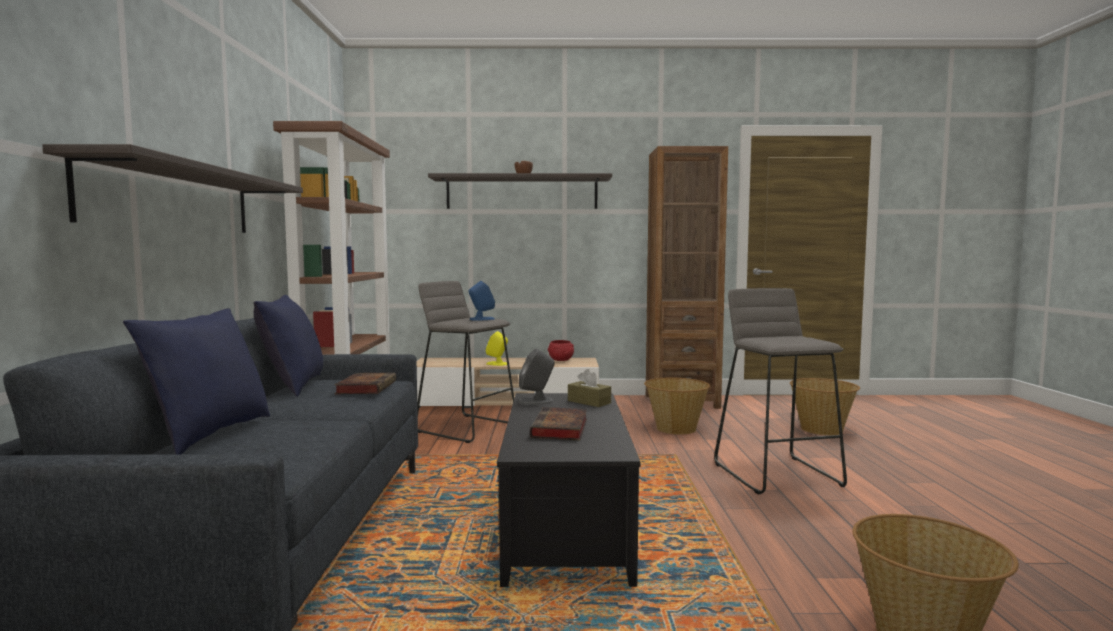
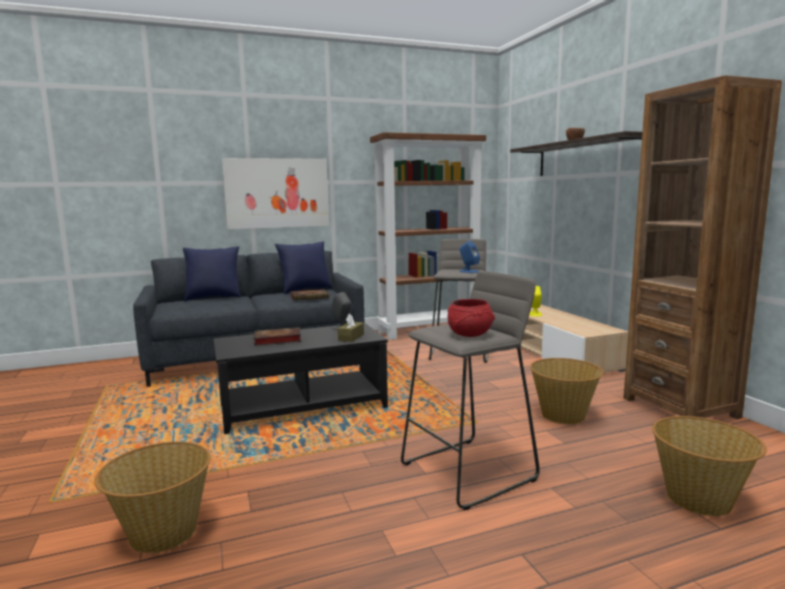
camera: 70 degrees right, 5 degrees up
(174, 200) = (277, 193): shelf -> picture
(561, 360) = (589, 324): red bowl -> red bowl (470, 334)

